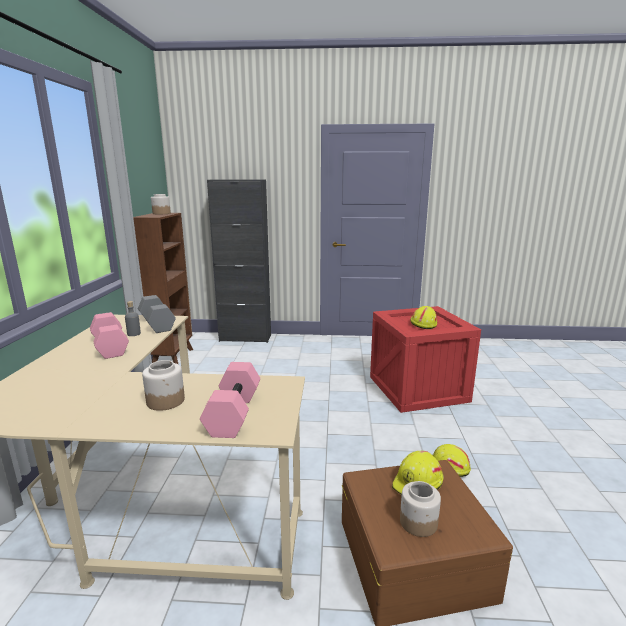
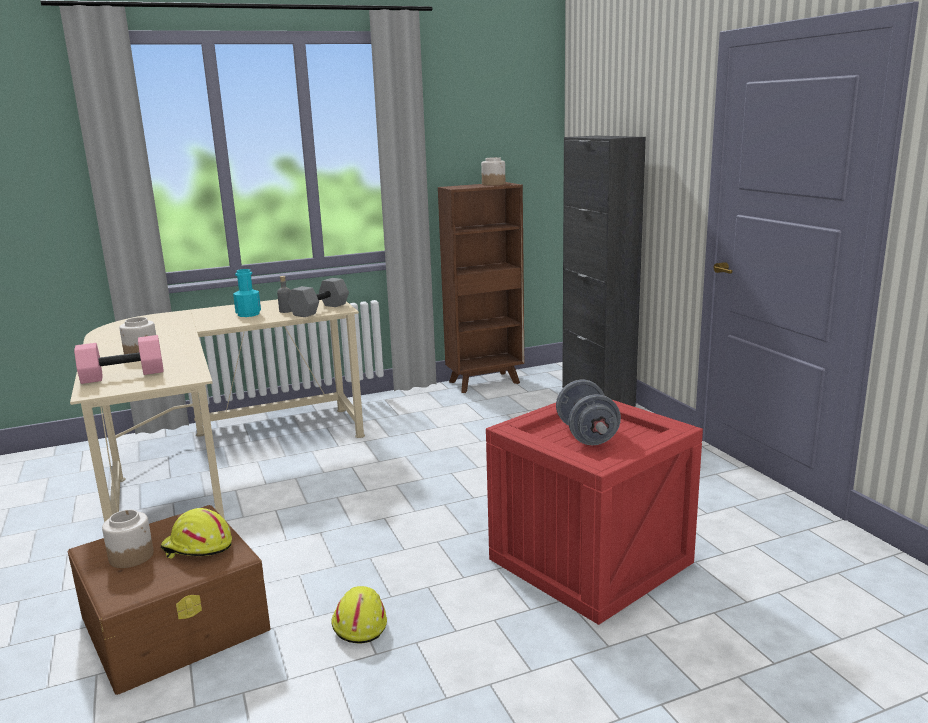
camera: 65 degrees right, 0 degrees up
(111, 347) = (248, 314): pink dumbbell -> turquoise bottle
(423, 324) = (587, 435): yellow hard hat -> grey dumbbell

